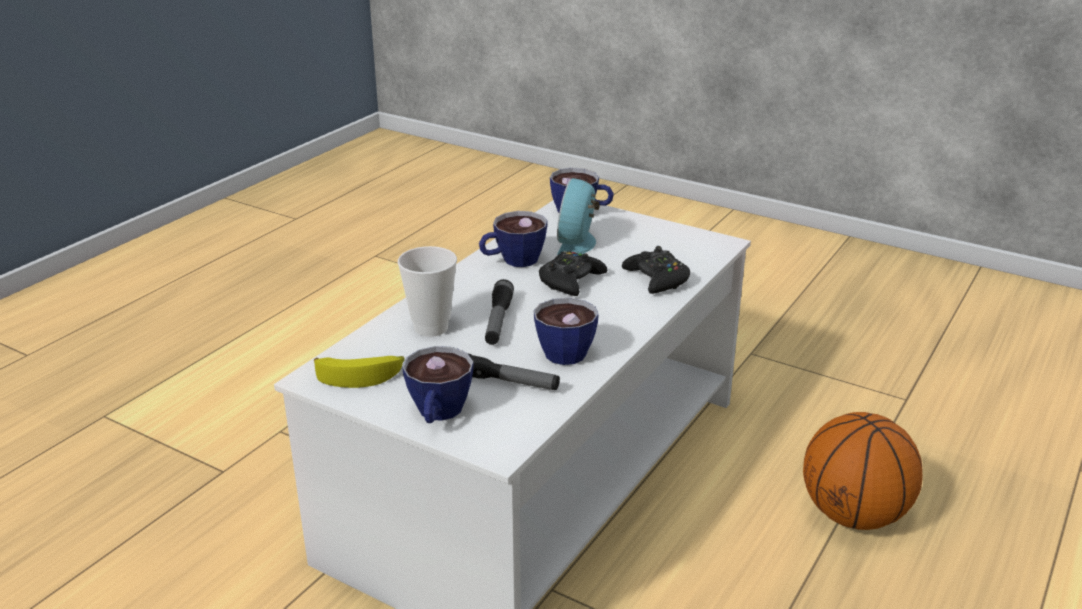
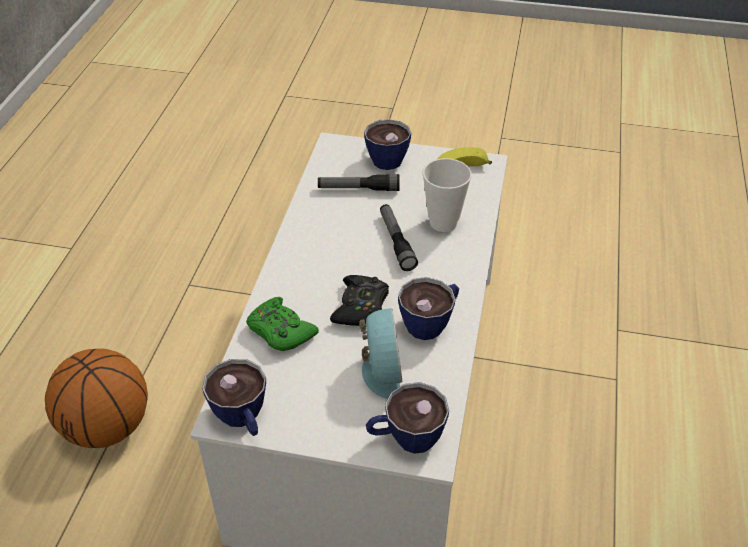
camera: 160 degrees right, 15 degrees up
(563, 349) = (331, 226): cup -> cup (243, 419)
(657, 279) = (280, 331): black game controller -> green game controller

